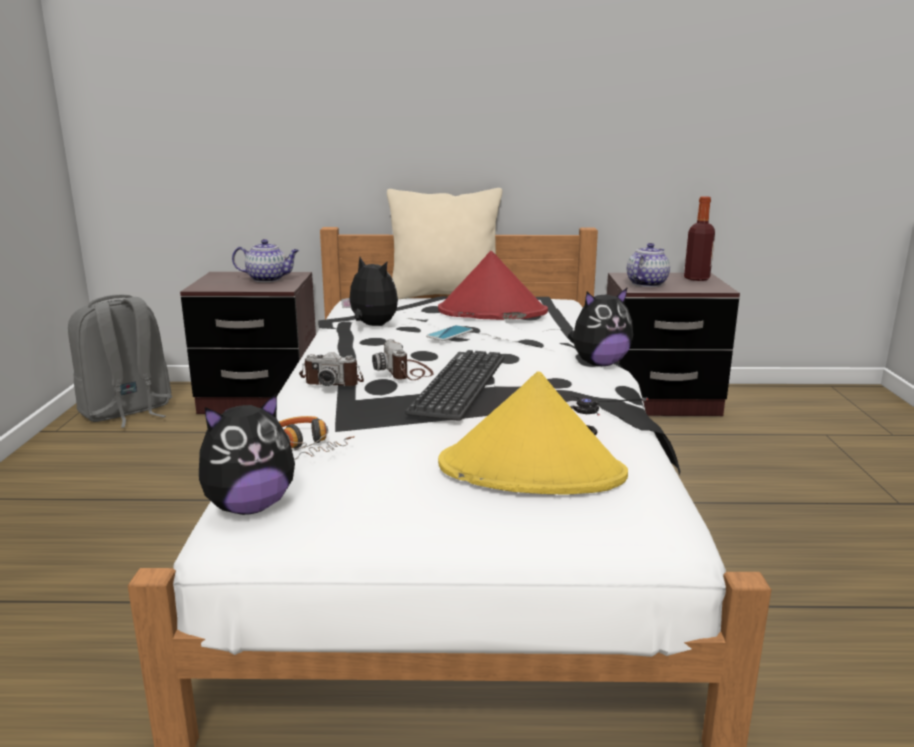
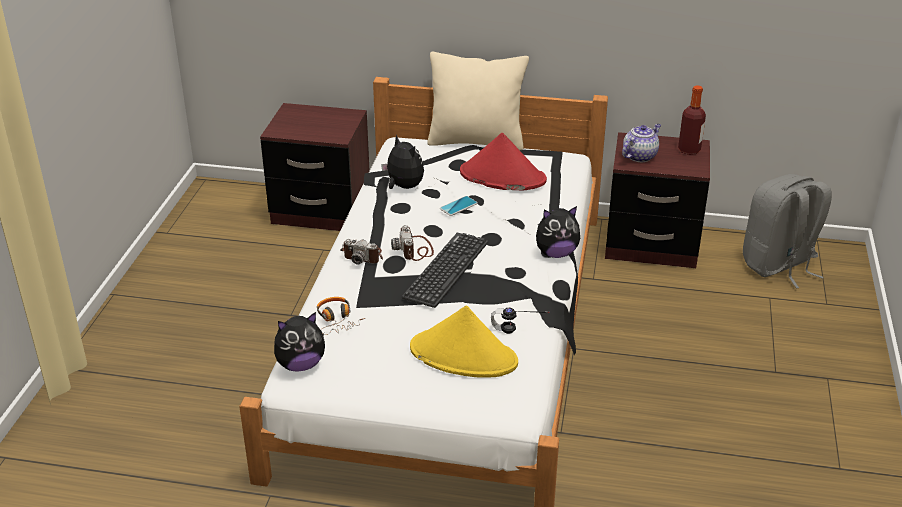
camera: 10 degrees right, 15 degrees up
(126, 412) = (217, 216): grey backpack -> grey backpack (779, 265)
(268, 279) = (329, 121): teapot -> none

